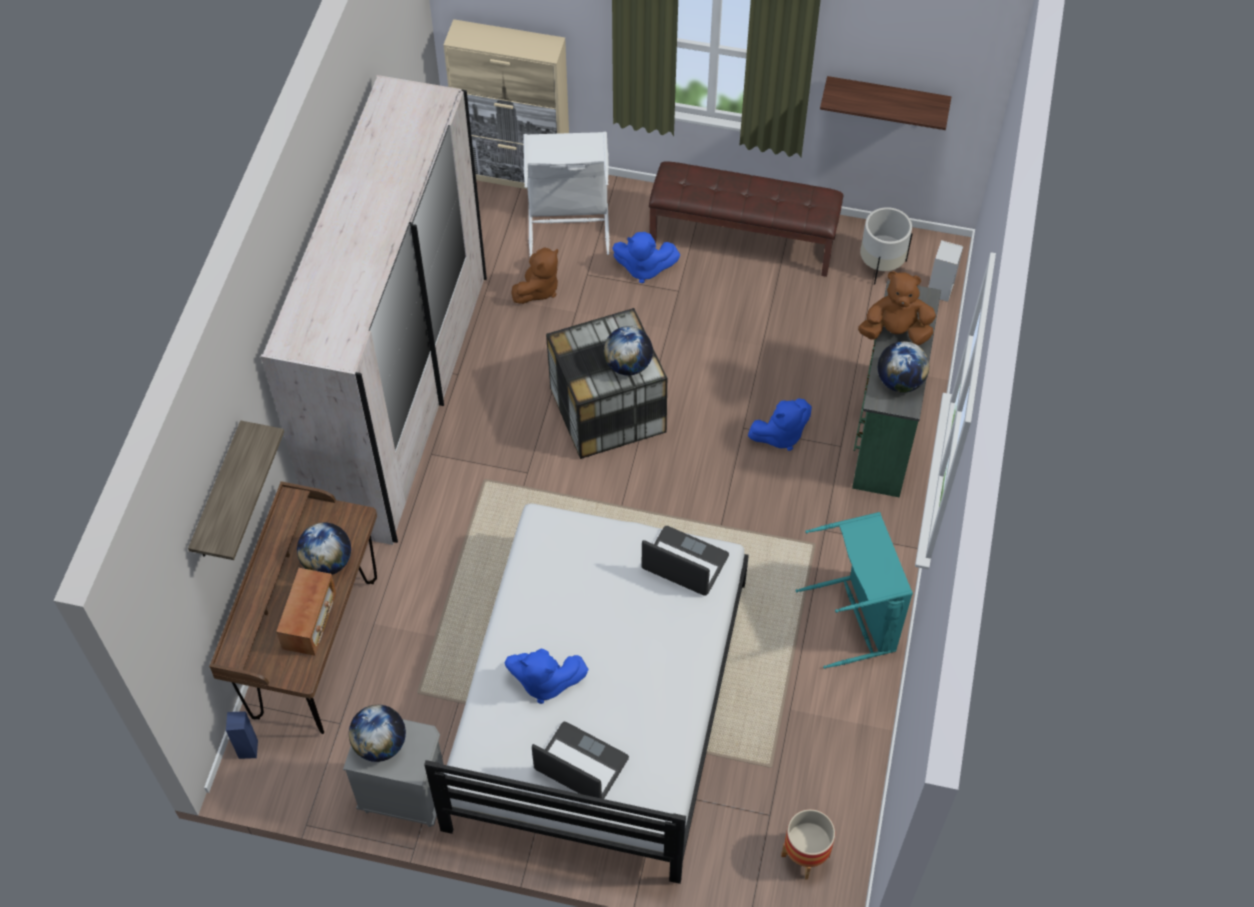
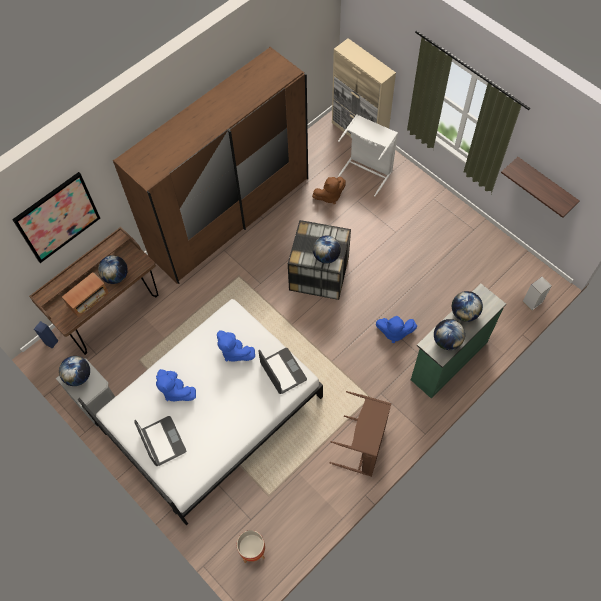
camera: 35 degrees right, 5 degrees up
(219, 494) = (57, 217): shelf -> picture
(402, 398) = (230, 216): white wardrobe -> brown wardrobe
(643, 268) = (387, 212): blue plush toy -> blue plush toy (234, 351)
(743, 240) = (447, 222): brown bench -> none
(856, 618) = (364, 447): turquoise laundry basket -> brown laundry basket
(881, 264) = (510, 272): white planter -> none
(895, 331) = (464, 313): brown plush toy -> globe

